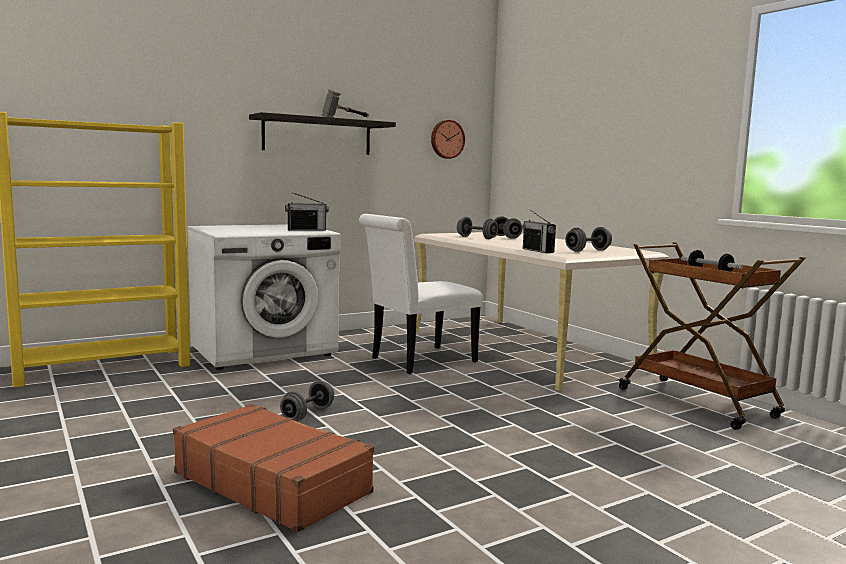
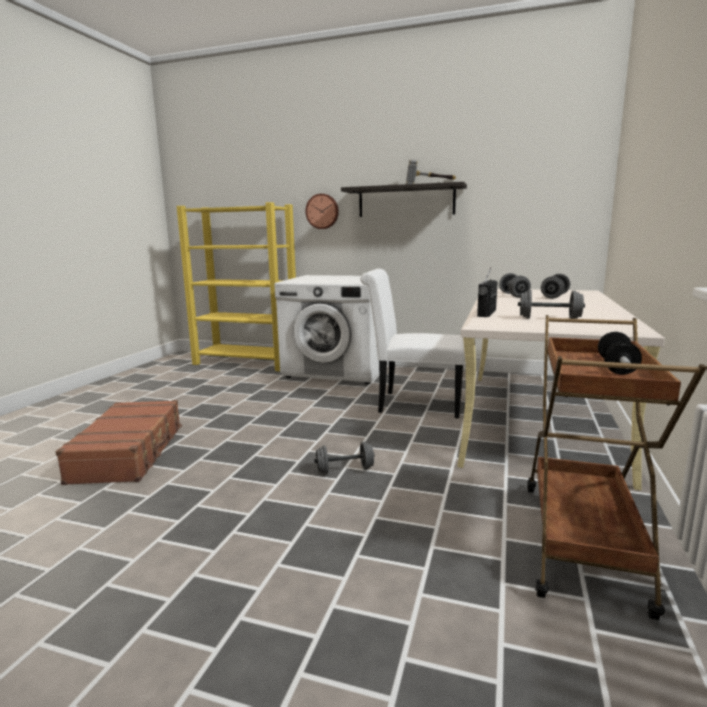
camera: 50 degrees right, 5 degrees up
(306, 230) = (357, 281): radio -> none
(307, 414) = (249, 419): grey dumbbell -> grey dumbbell (344, 470)
(446, 139) = (547, 192): wall clock -> wall clock (322, 211)

